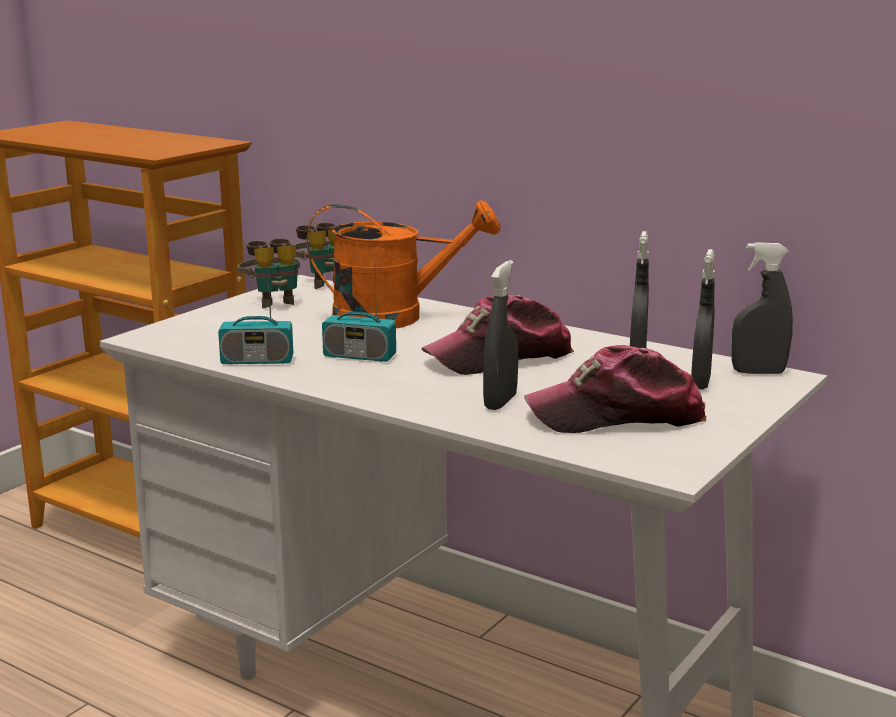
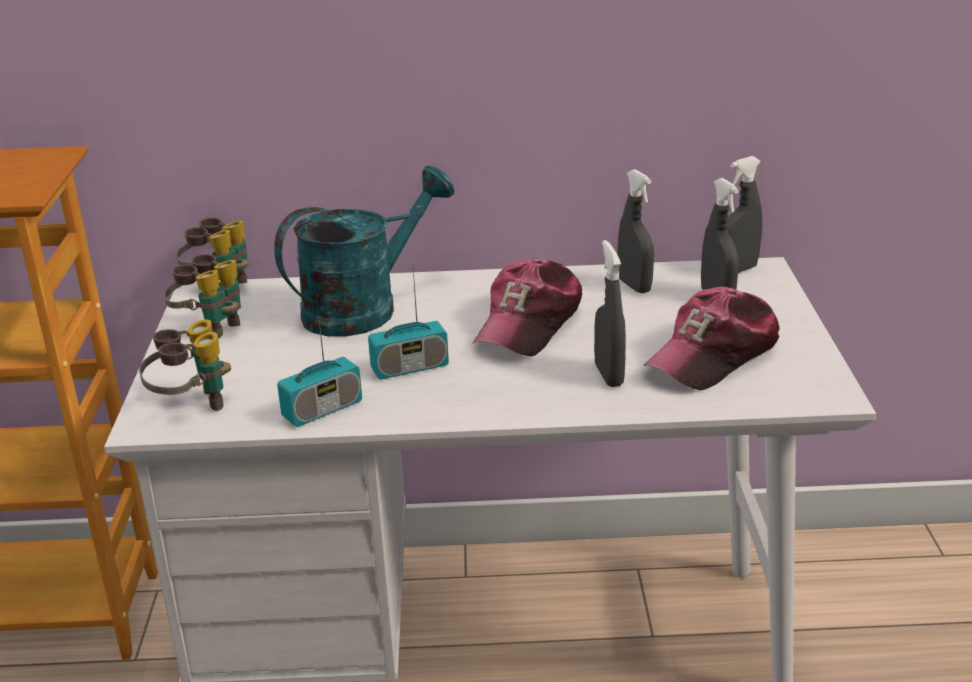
camera: 35 degrees left, 10 degrees up
(184, 336) = (192, 405): none -> binoculars
(394, 317) = (364, 308): orange watering can -> turquoise watering can

